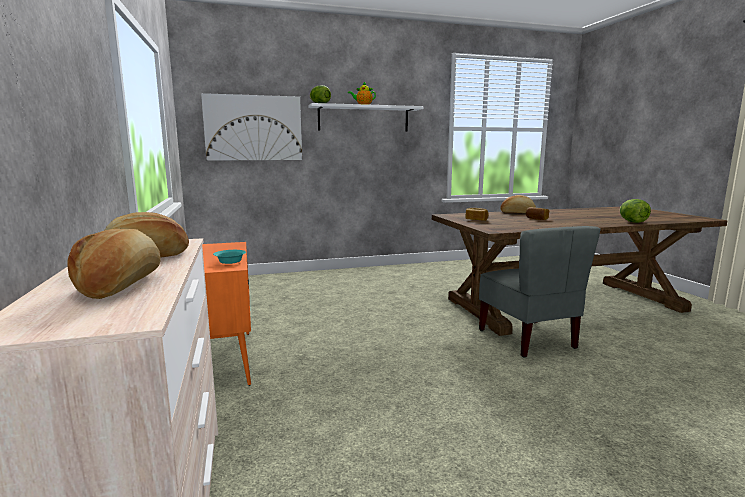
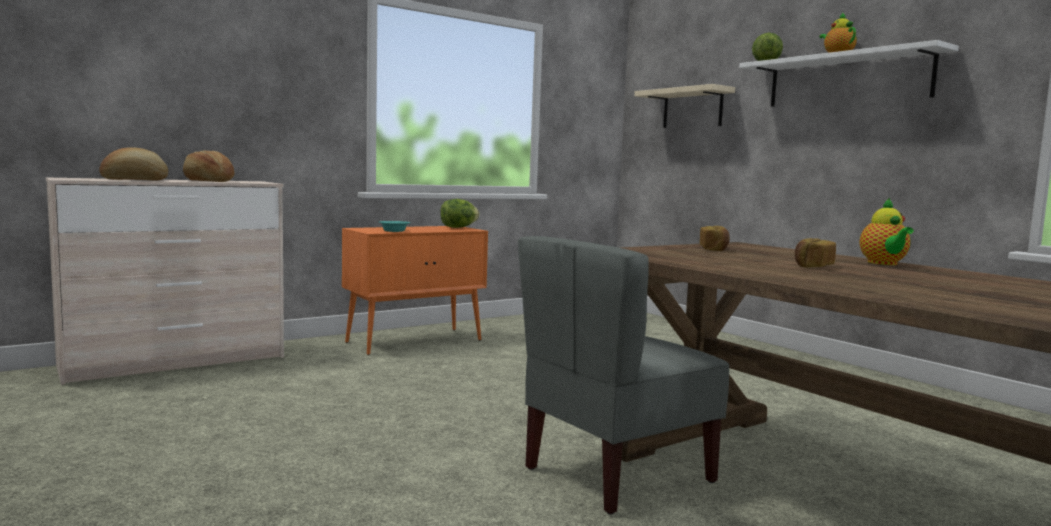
camera: 70 degrees right, 5 degrees down
(253, 128) = (692, 108): picture -> beige shelf
(517, 212) = (884, 263): bread -> teapot
(632, 222) = (957, 306): lettuce -> lettuce (458, 227)

